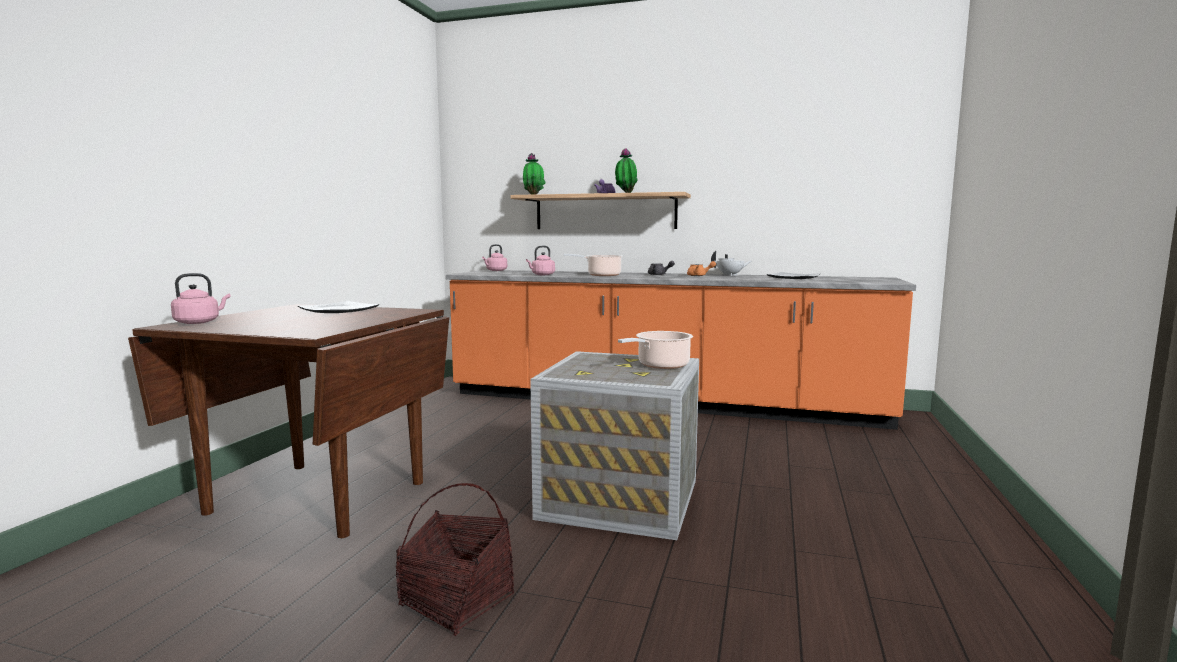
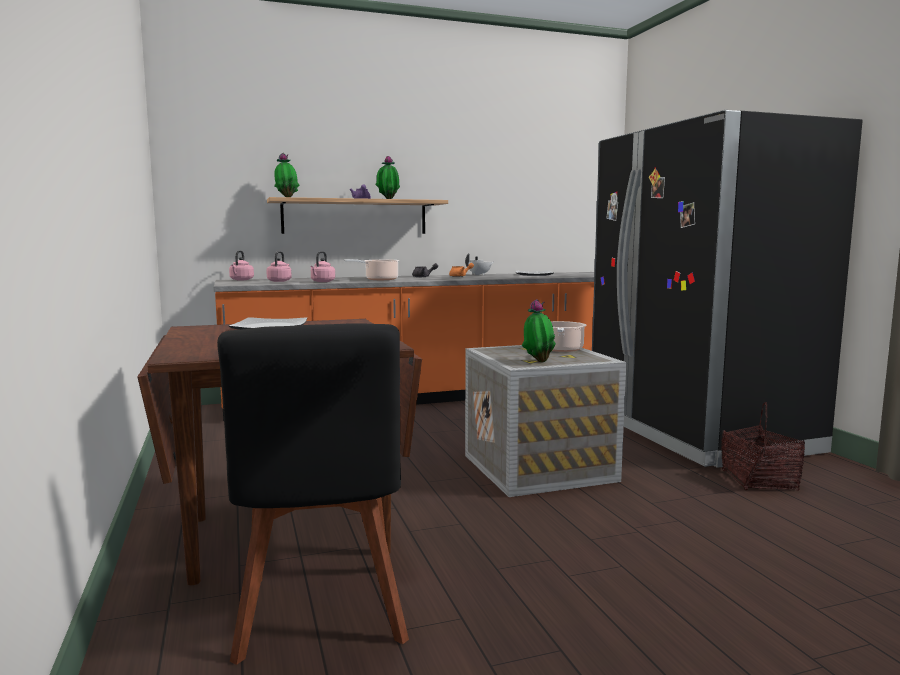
camera: 35 degrees left, 0 degrees up
(199, 322) = (190, 351): pink kettle -> pink kettle (280, 281)
(209, 570) = (321, 615): none -> black chair
(456, 601) = (566, 558): basket -> basket (759, 481)
(587, 374) = (538, 361): none -> potted plant
(905, 508) = (697, 432): none -> black fridge

